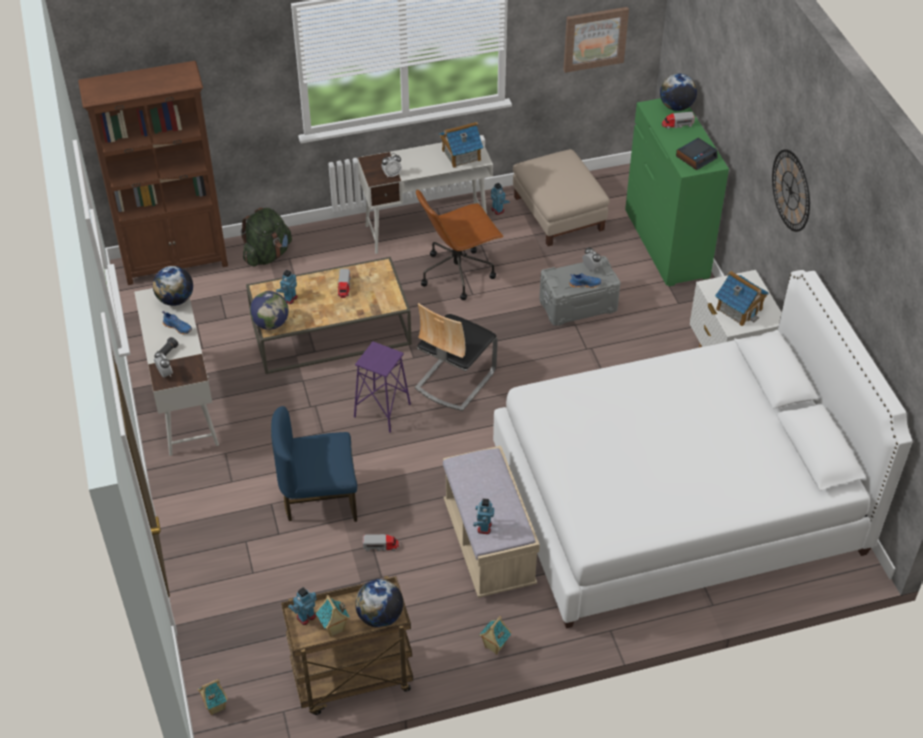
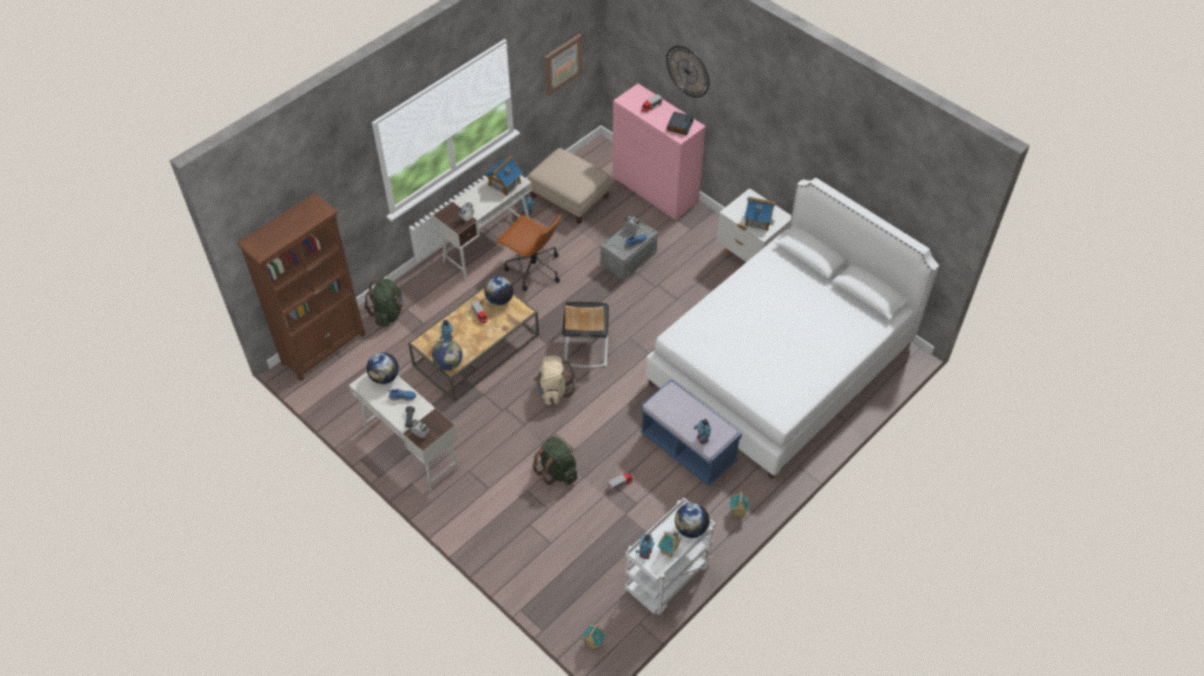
camera: 30 degrees left, 5 degrees up
(320, 498) = (557, 471): blue chair -> green backpack
(352, 680) = (667, 580): brown cart -> white cart
(382, 411) = (553, 391): purple stool -> beige backpack
(458, 273) = (533, 269): brown office chair -> brown office chair turned 90 degrees counterclockwise
(489, 545) = (688, 448): beige bench -> blue bench
(666, 244) = (655, 190): green dresser -> pink dresser
(676, 107) = (641, 94): globe -> globe (499, 300)
(791, 190) = (776, 129): wall clock -> wall clock (687, 71)

